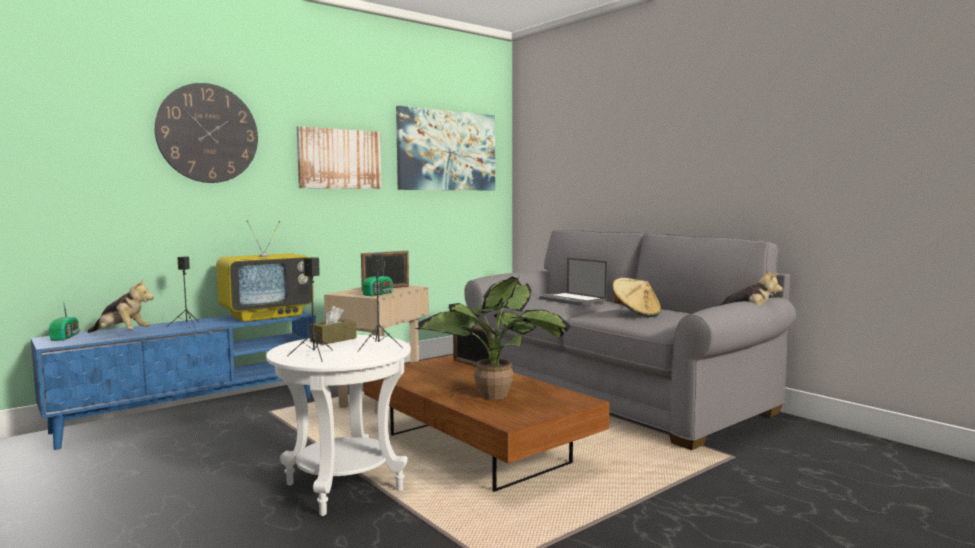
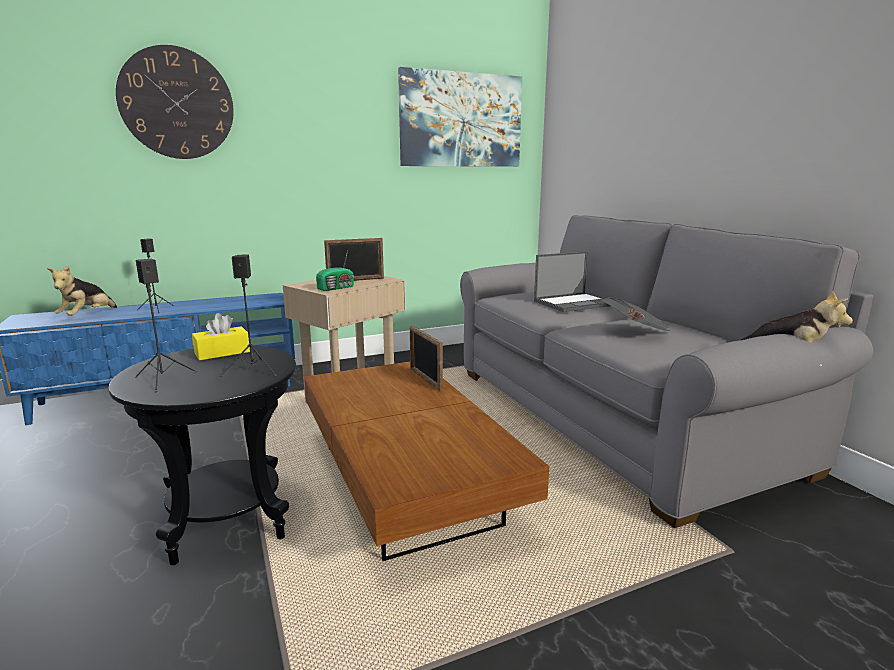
camera: 15 degrees right, 10 degrees up
(66, 337) = (38, 316): radio -> none
(121, 334) = (87, 316): plush toy -> plush toy turned 75 degrees clockwise
(267, 315) = (244, 301): television -> none
(333, 340) = (222, 352): brown tissue box -> yellow tissue box
(339, 159) = (330, 131): picture -> none
(344, 487) = (227, 522): white side table -> black side table
(495, 393) = (415, 431): potted plant -> none
(573, 300) = (574, 303): laptop -> laptop turned 90 degrees counterclockwise
(636, 314) = (635, 333): beige hat -> newspaper

